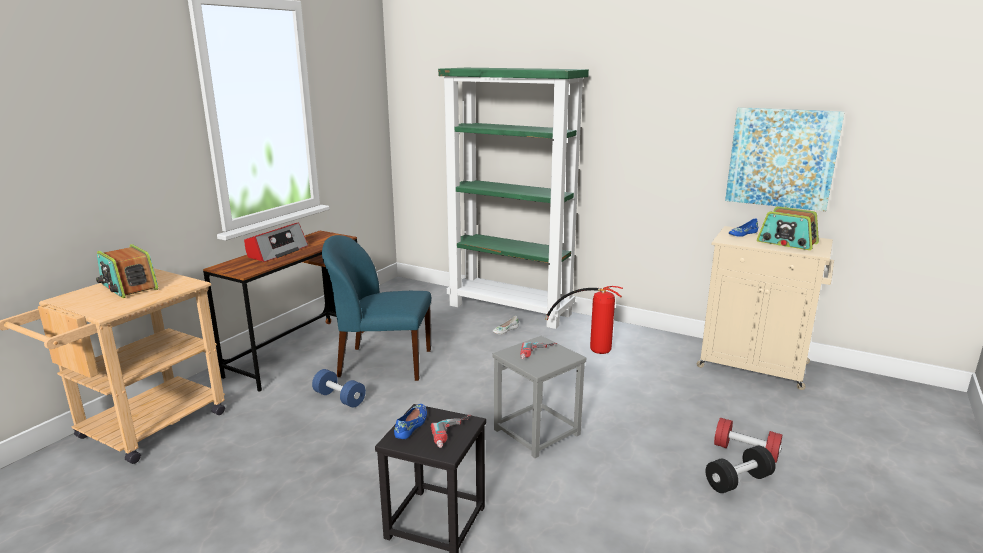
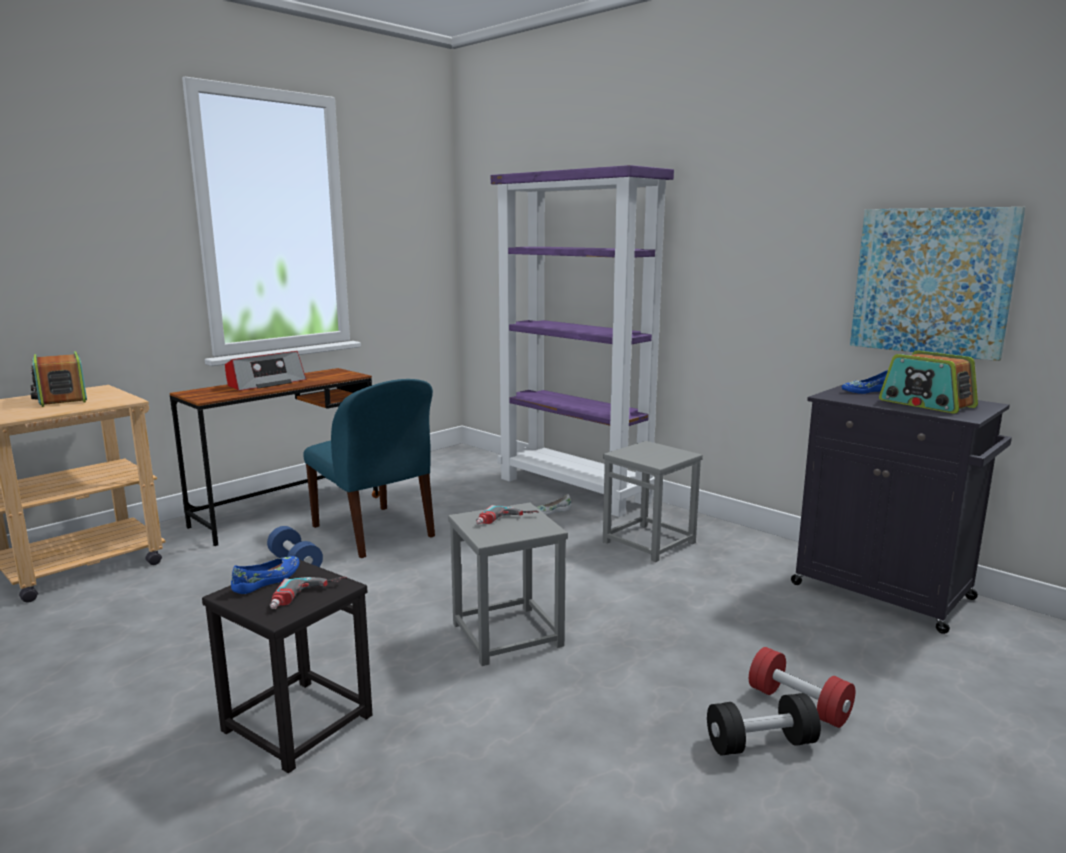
camera: 15 degrees right, 5 degrees down
(383, 363) = (374, 532): blue chair -> blue chair turned 150 degrees counterclockwise
(511, 310) = (575, 490): green bookcase -> purple bookcase
(589, 347) = (649, 542): fire extinguisher -> grey stool
(755, 366) = (885, 592): beige cabinet -> black cabinet

